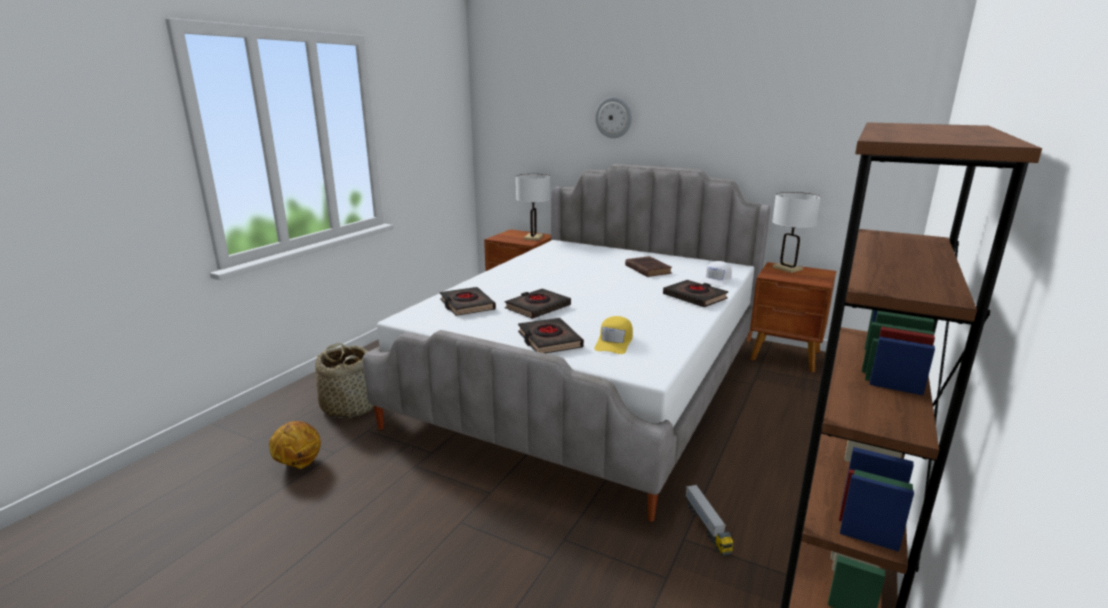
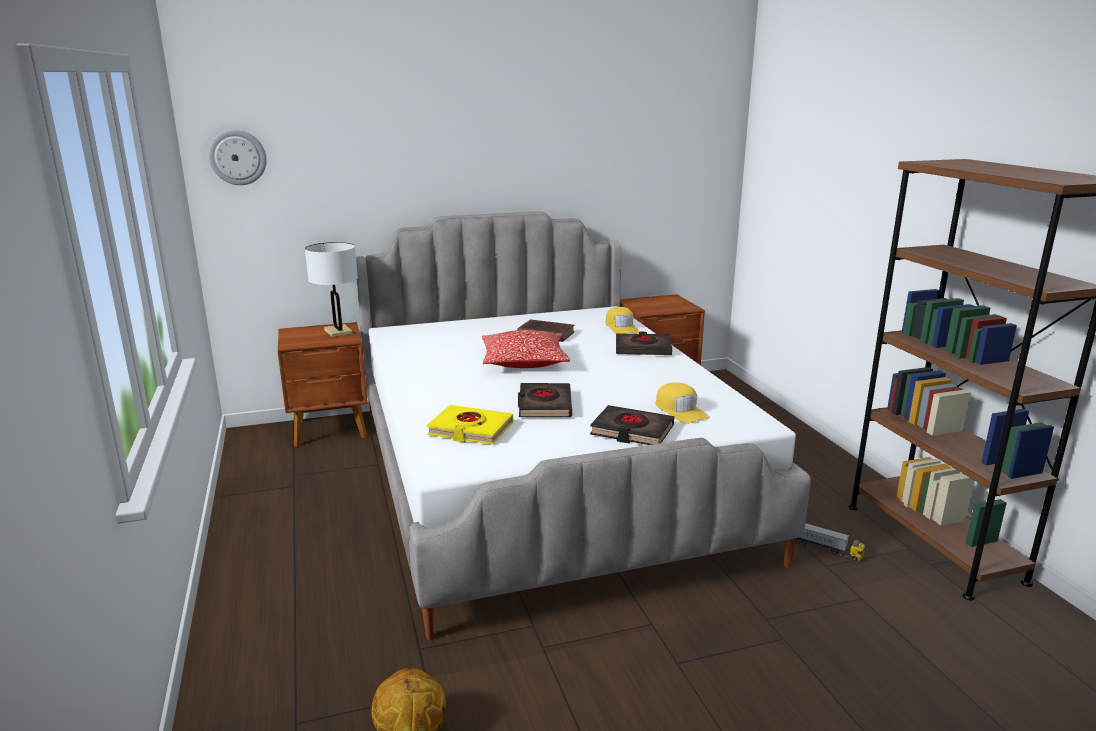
camera: 45 degrees left, 0 degrees up
(350, 406) = (340, 639): basket -> none
(467, 305) = (470, 430): black book -> yellow book
(590, 281) = (524, 362): none -> pillow
(614, 117) = (425, 158): wall clock -> wall clock (237, 157)
(716, 280) = (621, 327): white cap -> yellow cap
(787, 268) = (643, 301): white table lamp -> none

